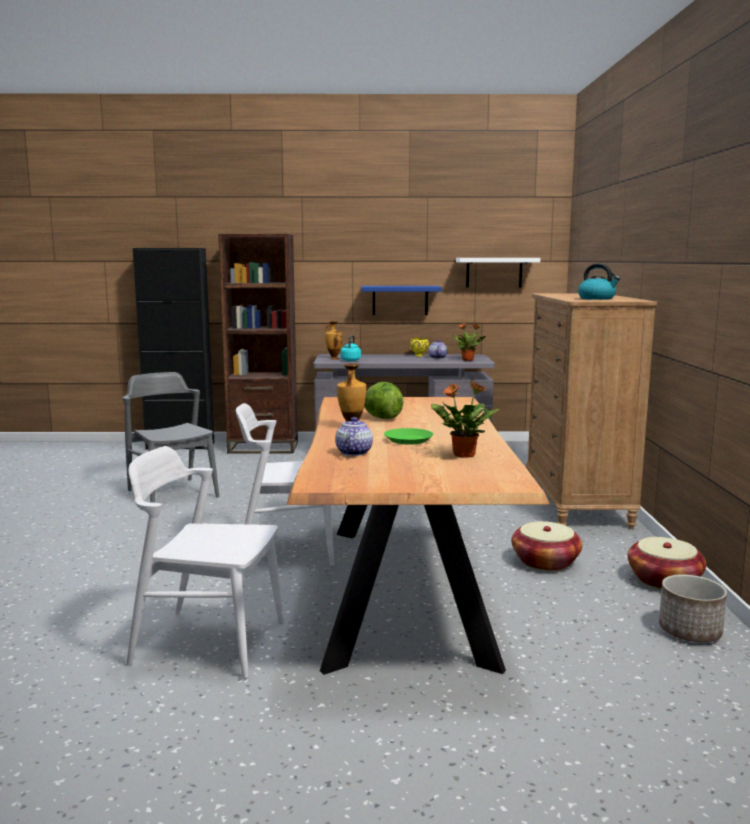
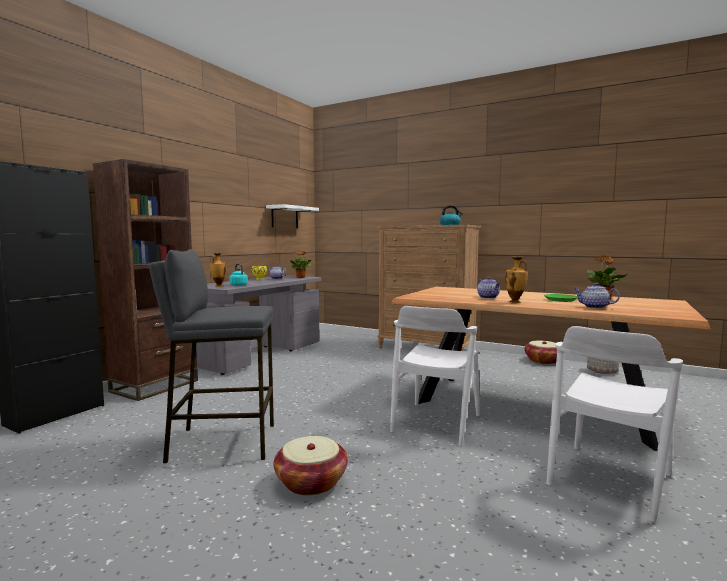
camera: 60 degrees left, 5 degrees down
(173, 494) = (222, 442): grey chair -> grey stool
(381, 418) = (488, 297): lettuce -> teapot
(400, 300) = (236, 236): blue shelf -> none
(545, 562) = (507, 372): basket -> basket (311, 482)

